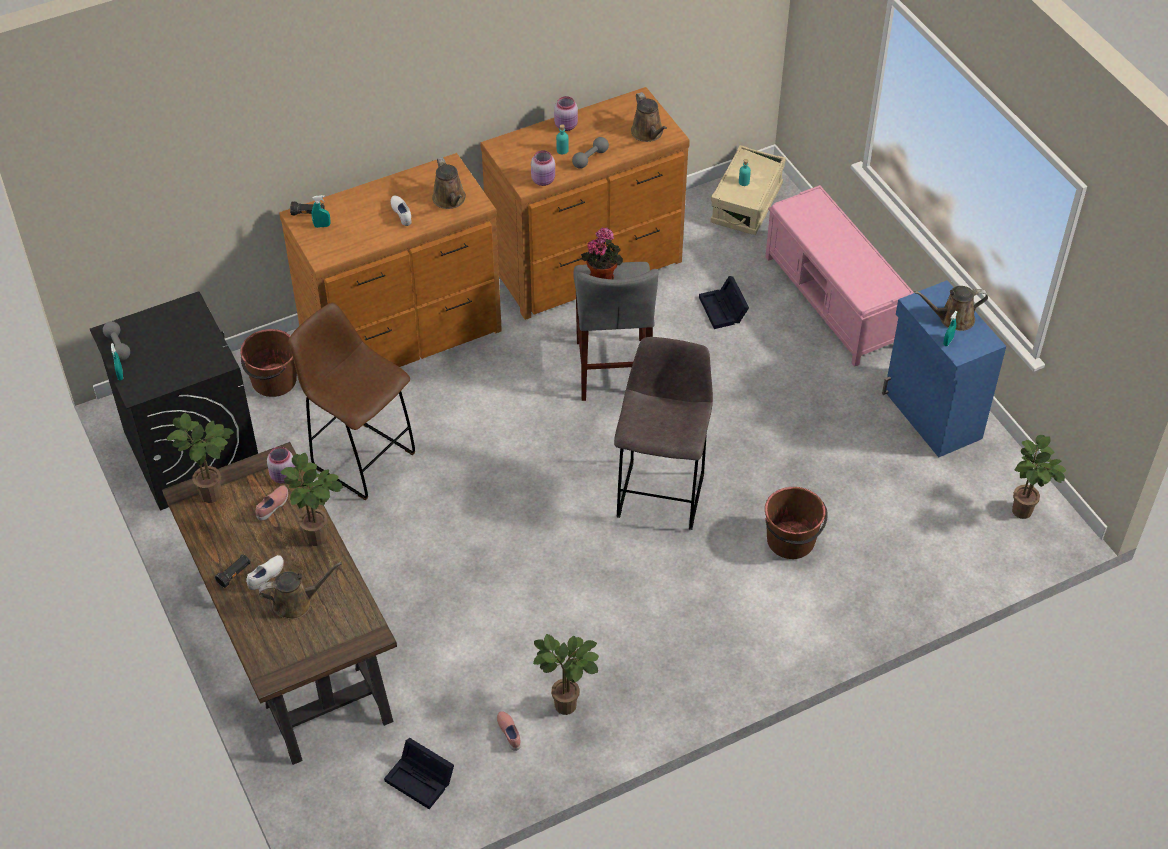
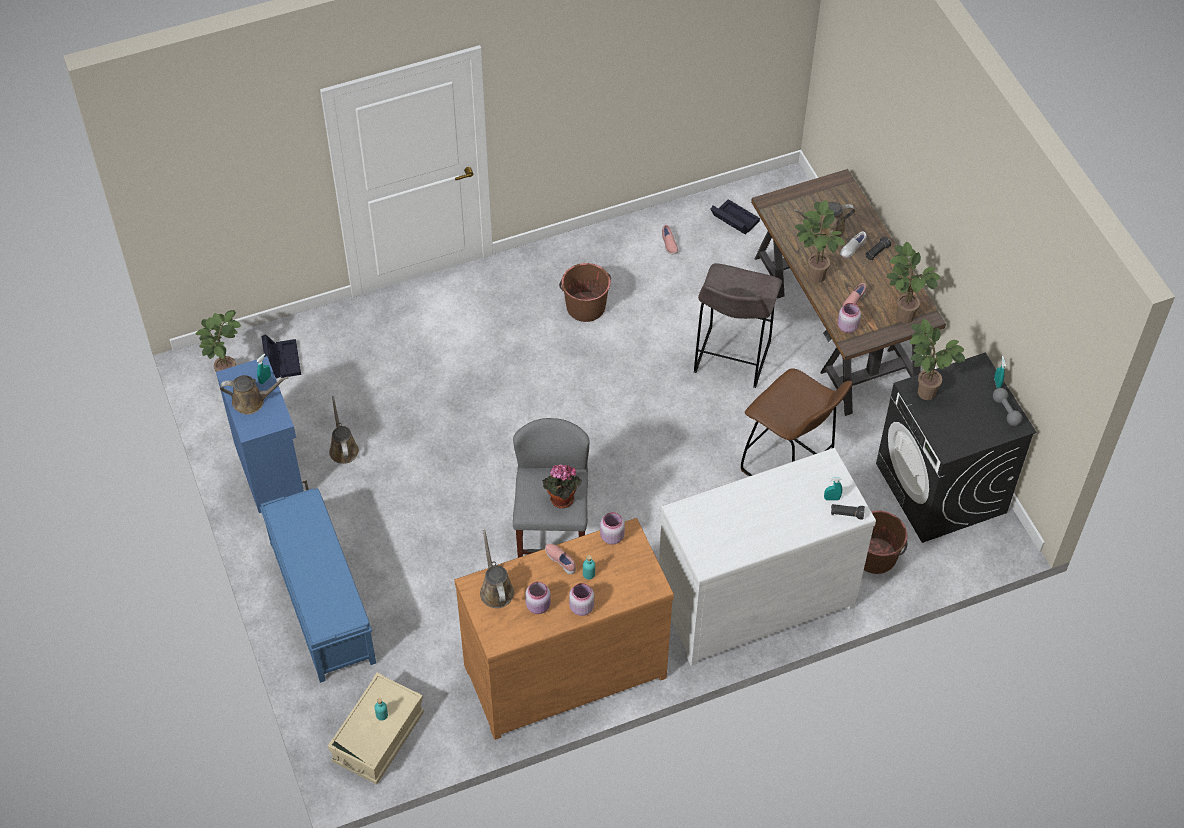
camera: 175 degrees left, 5 degrees up
(402, 214) = (754, 506): white shoe -> none
(403, 335) = (753, 598): brown dresser -> white dresser
(450, 200) = (706, 519): brown watering can -> brown watering can (343, 448)
(569, 704) = (623, 260): potted plant -> potted plant (923, 392)
(590, 158) = (561, 561): grey dumbbell -> pink shoe
(606, 124) = (539, 605): none -> pink jar
(661, 493) = (527, 416): grey stool -> grey stool (731, 359)
(724, 310) = (433, 600): black storage box -> black storage box (281, 359)
(791, 541) = (427, 367): brown bucket -> brown bucket (585, 306)
(834, 302) = (321, 601): pink bench -> blue bench

